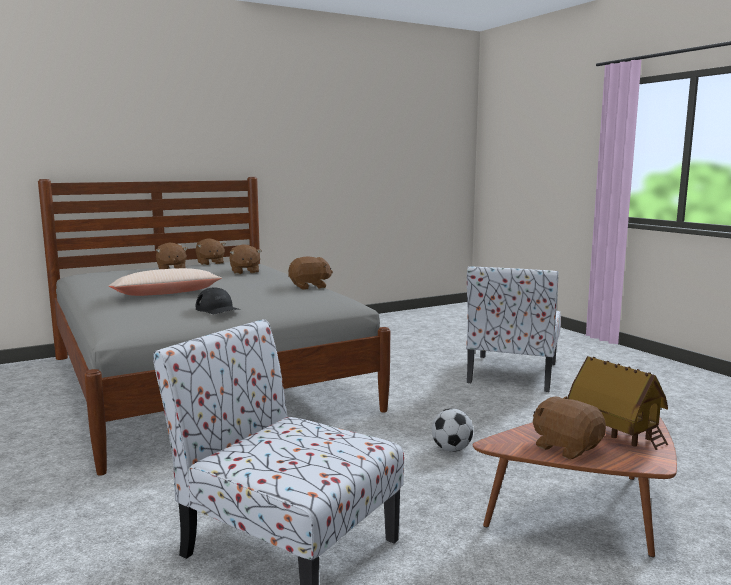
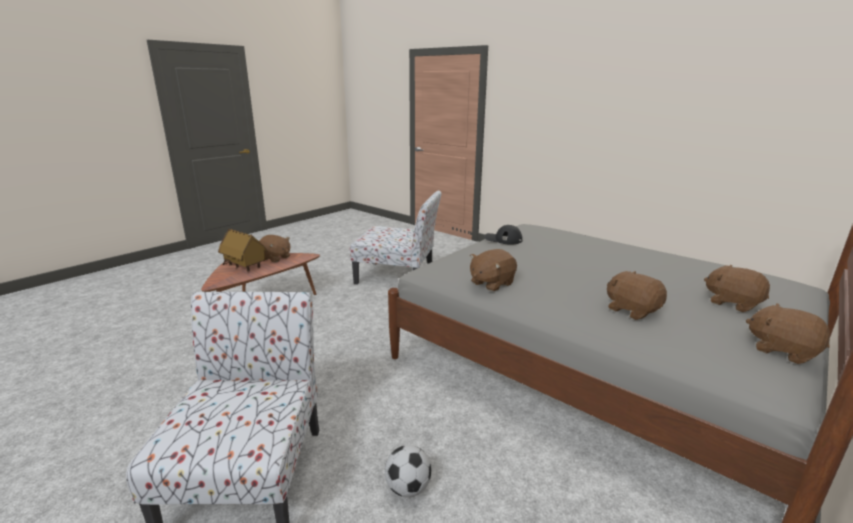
camera: 160 degrees right, 10 degrees up
(166, 294) = (581, 250): beige pillow -> none
(451, 449) = (333, 332): football -> football (408, 488)

